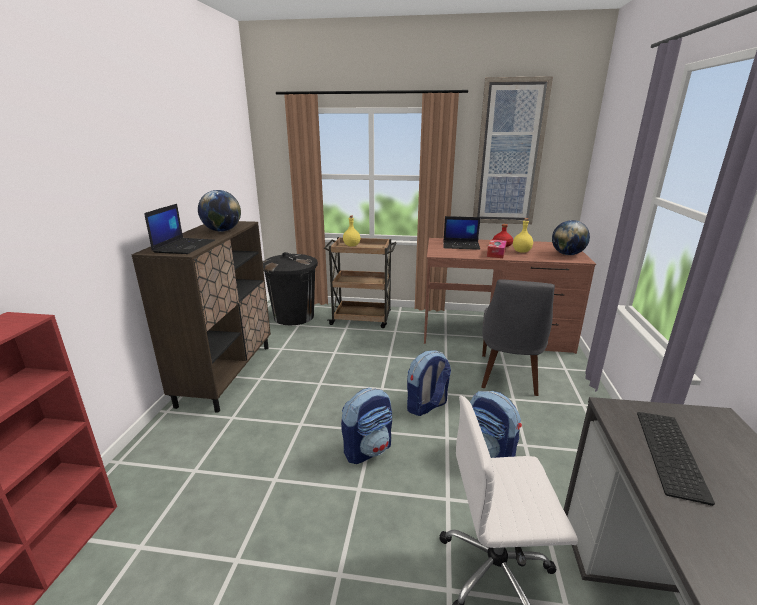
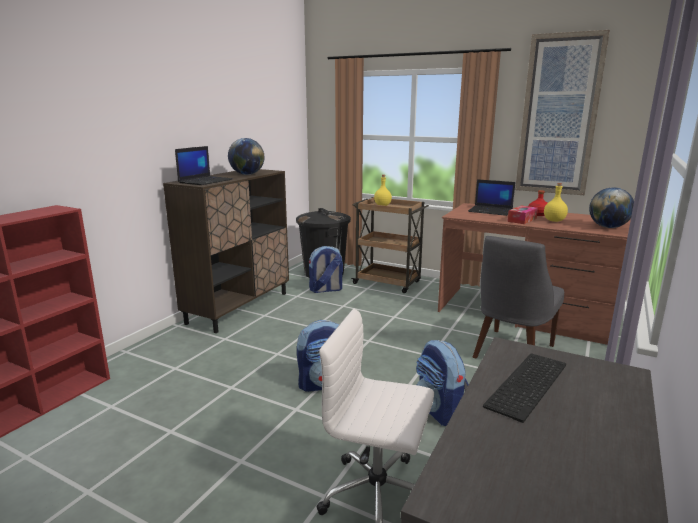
camera: 20 degrees right, 5 degrees down
(426, 406) = (403, 362): backpack -> backpack (326, 290)

